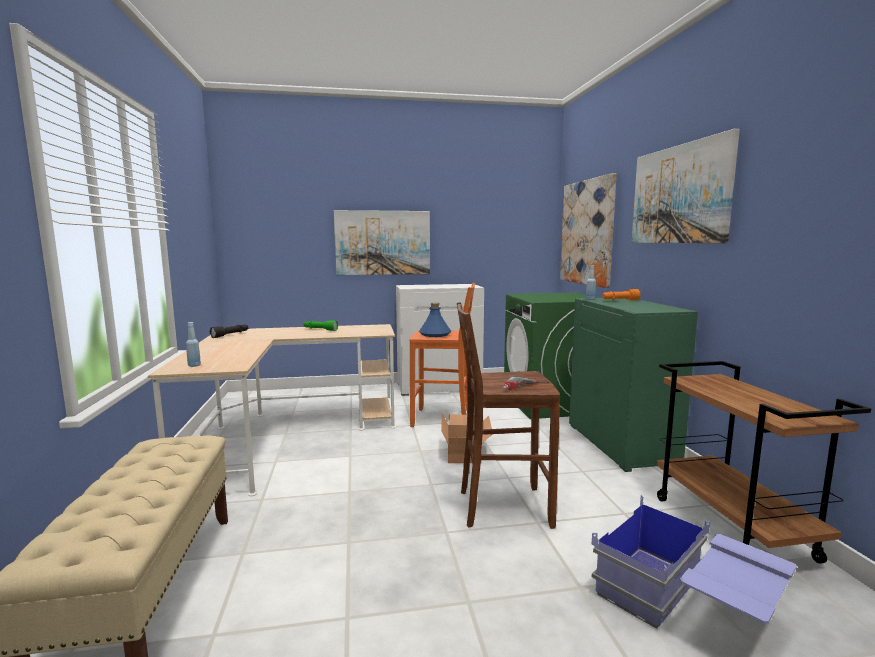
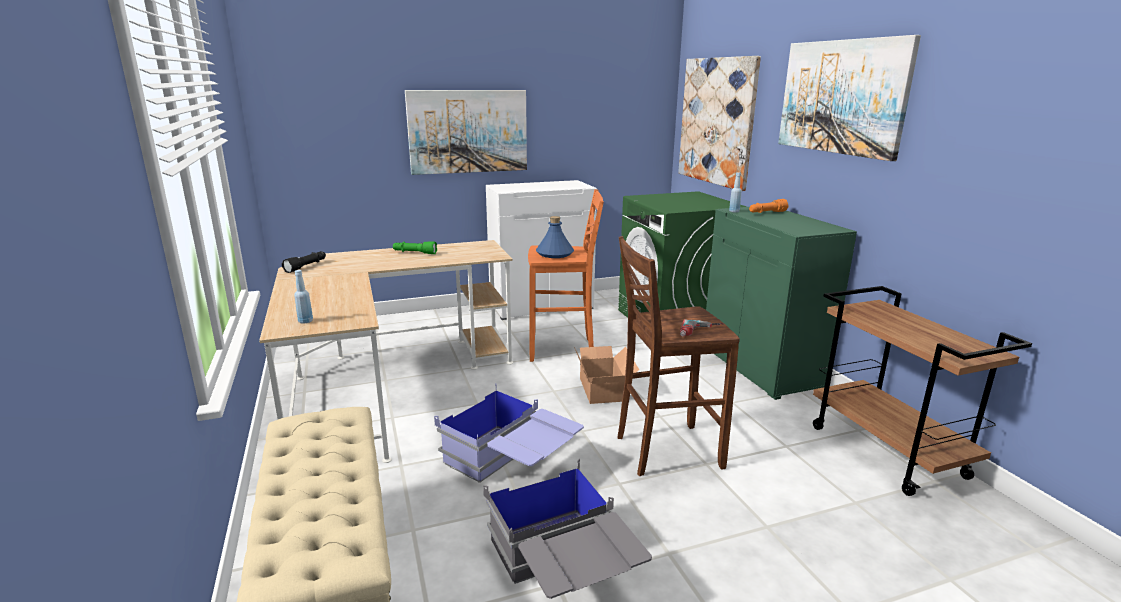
camera: 10 degrees left, 10 degrees up
(357, 608) = (563, 573): none -> grey storage box
(685, 607) = (864, 534): blue storage box -> blue storage box (511, 466)

